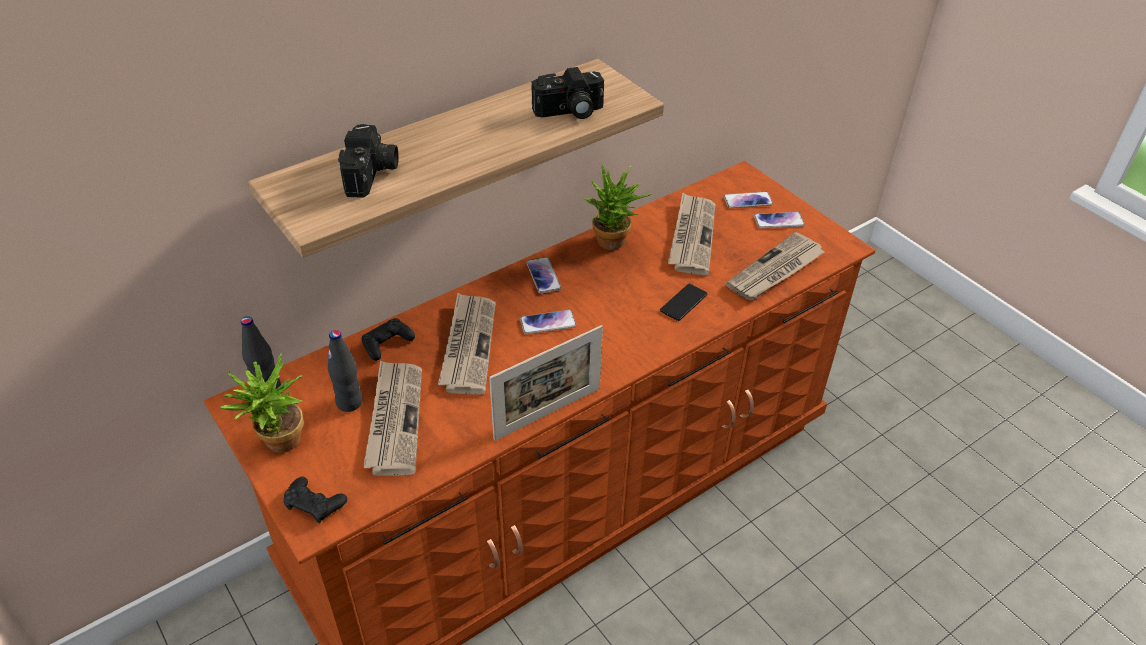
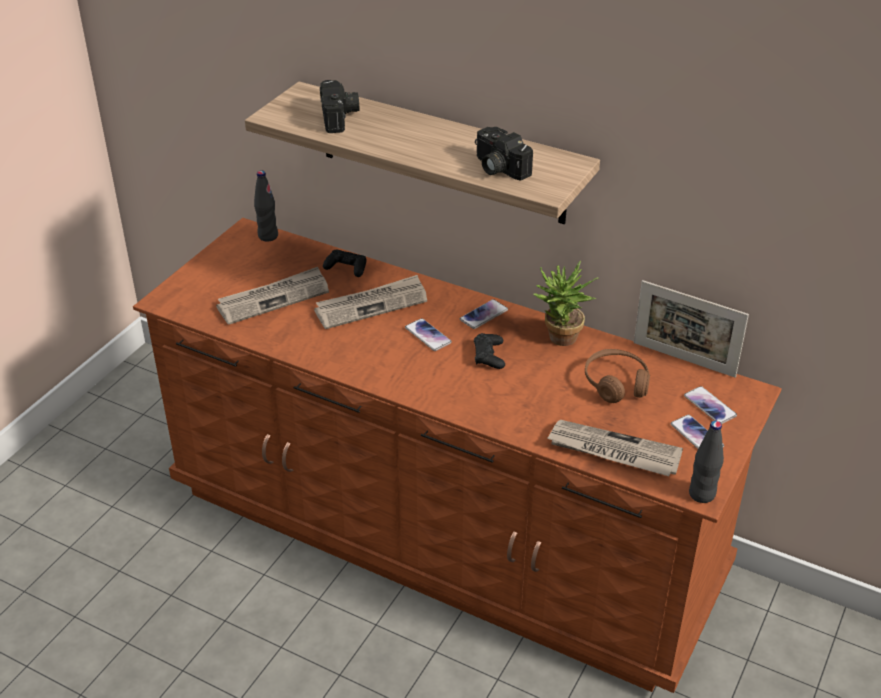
camera: 65 degrees right, 5 degrees down
(279, 445) = (221, 260): potted plant -> none
(314, 504) = (180, 294): black game controller -> black game controller (489, 356)
(349, 402) = (277, 273): black bottle -> black bottle (702, 494)
(372, 174) = (340, 117): camera -> camera turned 75 degrees counterclockwise
(548, 413) = (326, 367): picture frame -> picture frame (683, 359)
(683, 303) = (515, 403): phone -> none
(691, 236) = (616, 383): newspaper -> brown headphones

